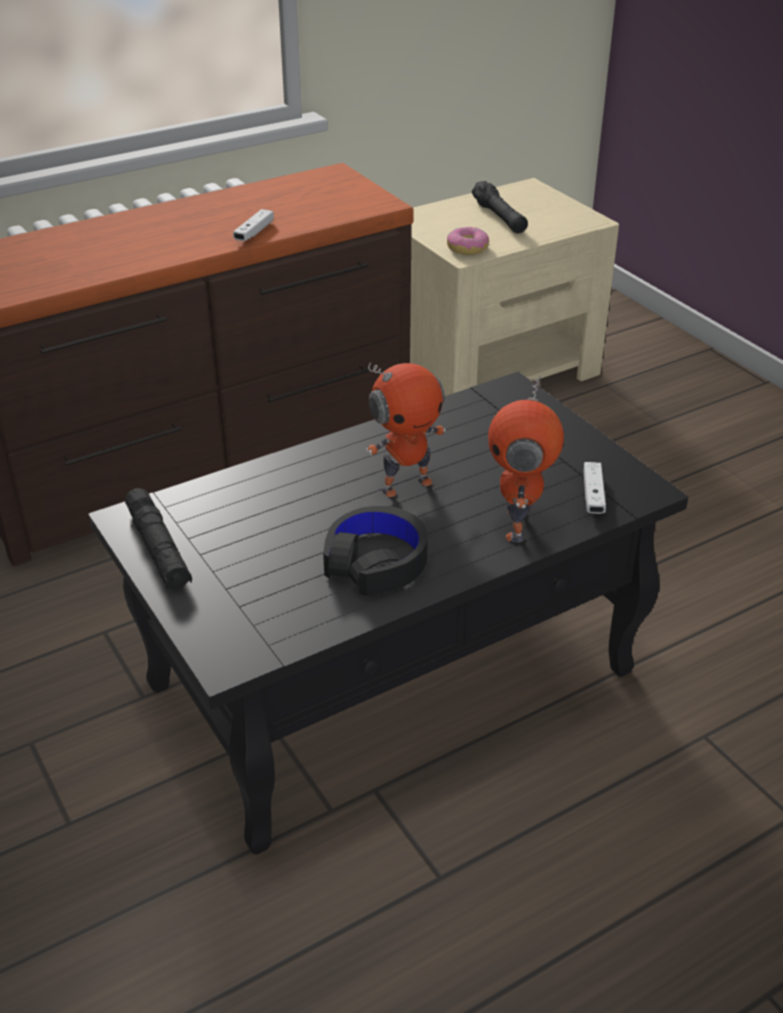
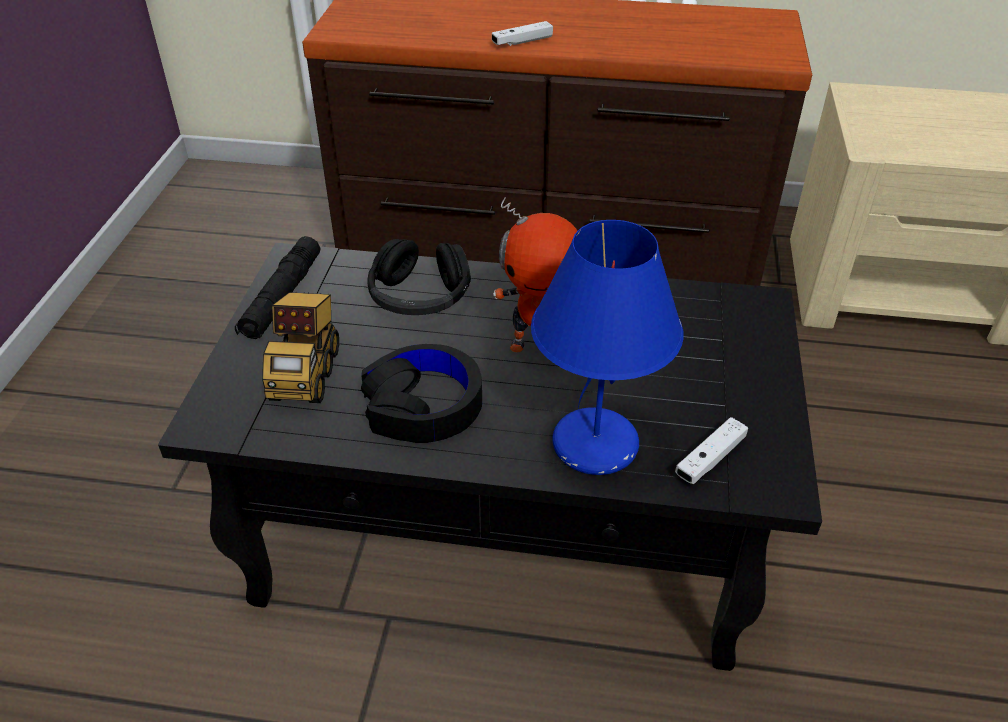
camera: 40 degrees right, 5 degrees up
(254, 233) = (624, 48): white game controller -> white game controller (522, 42)
(258, 587) = (306, 372): none -> toy truck
(271, 495) = (419, 296): none -> black headphones
(467, 248) = (883, 143): donut -> none
(499, 217) = (958, 124): black flashlight -> none
(519, 525) = (595, 446): toy robot -> blue table lamp

